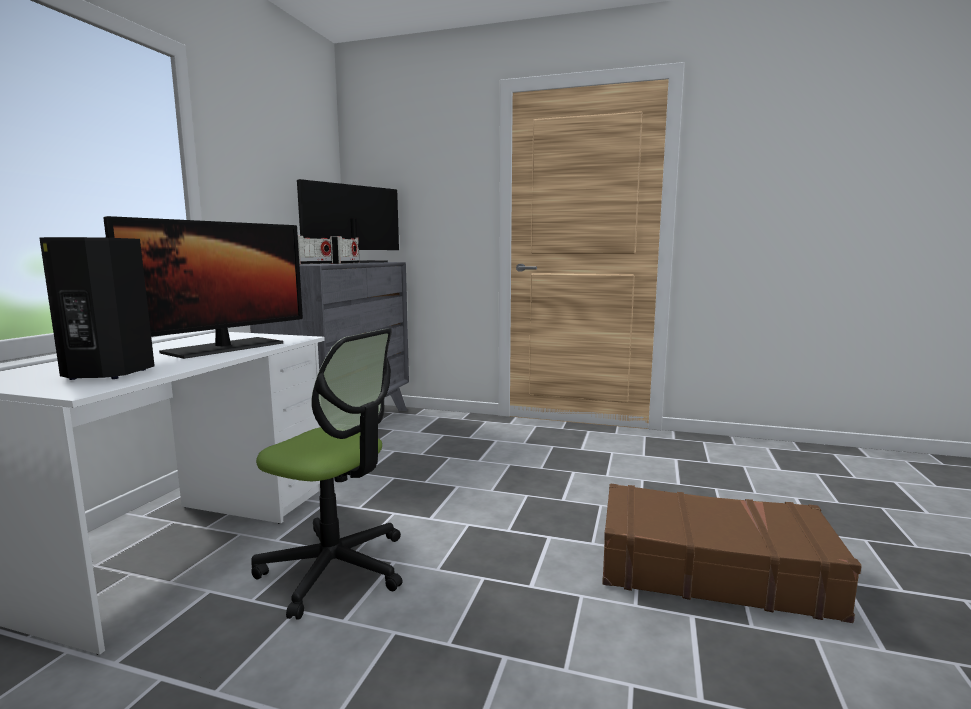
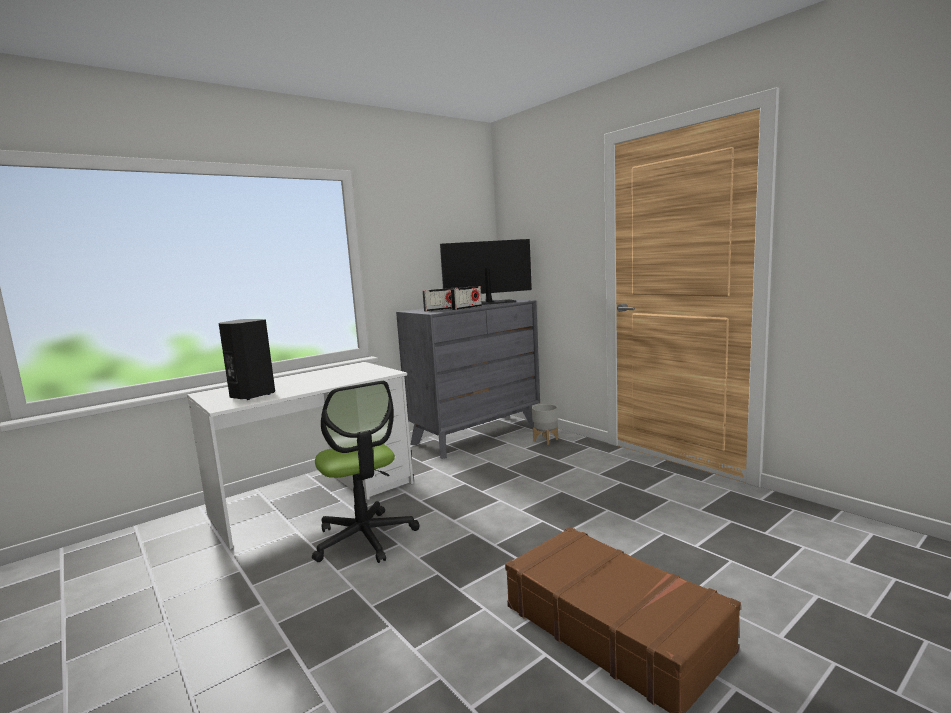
camera: 35 degrees right, 0 degrees up
(224, 348) = (335, 379): monitor -> none
(432, 421) = (546, 440): none -> grey planter

